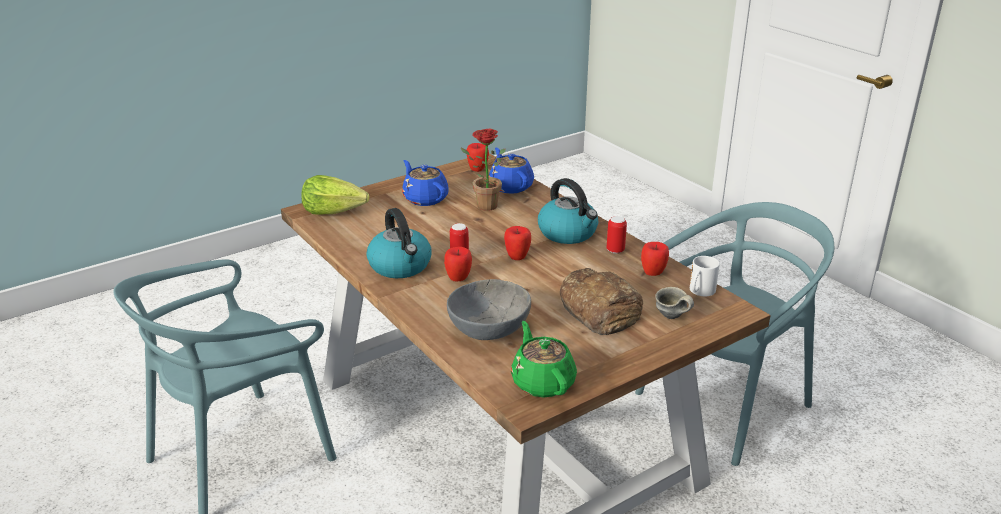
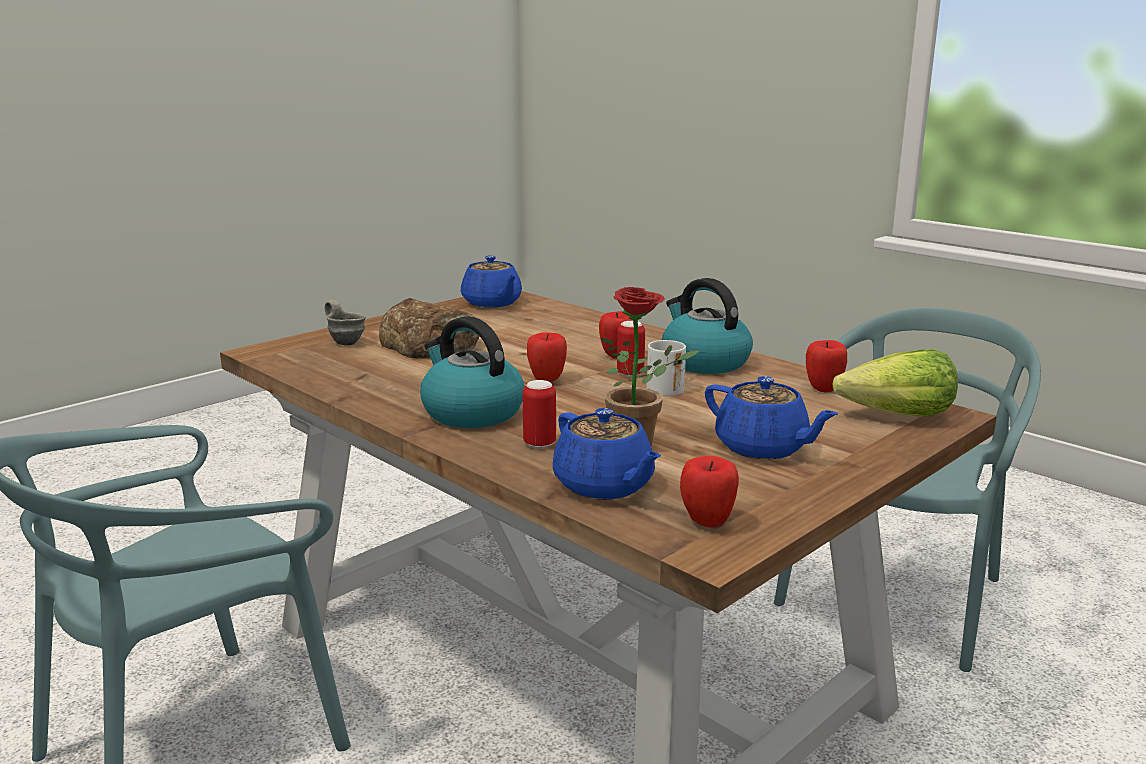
camera: 170 degrees right, 10 degrees down
(488, 328) = (557, 325): grey bowl -> none
(542, 382) = (492, 303): green teapot -> blue teapot
(615, 250) = (396, 396): can -> can (539, 444)
(653, 274) = (349, 375): apple -> apple (823, 389)
(700, 292) = (294, 363): white mug -> white mug (668, 386)

